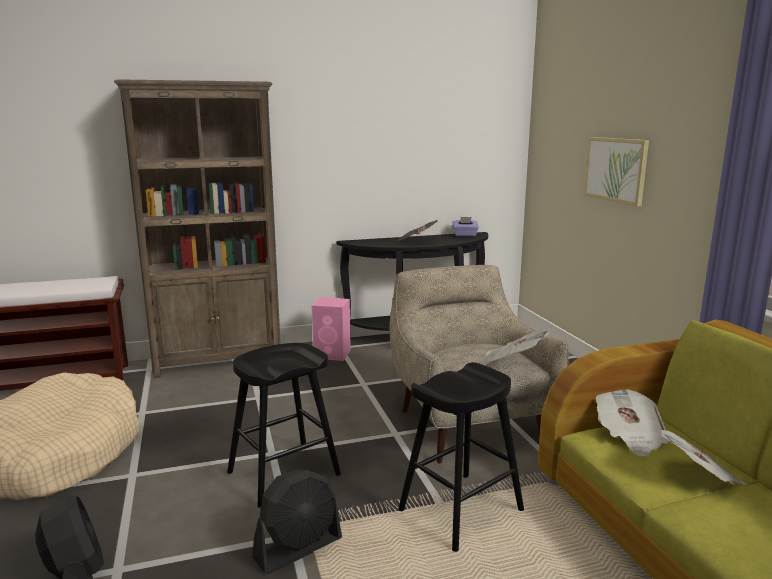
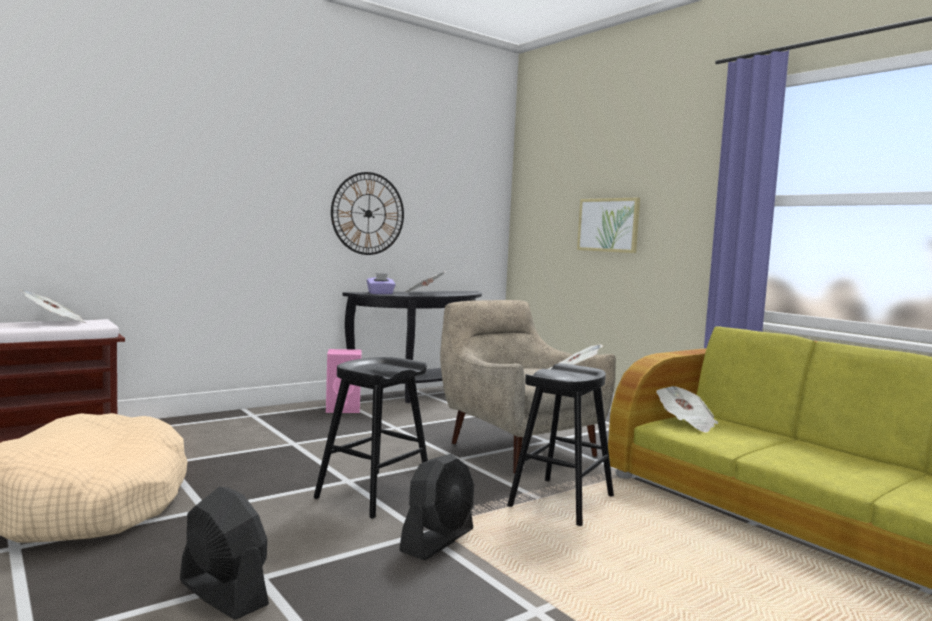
camera: 20 degrees left, 10 degrees down
(219, 361) = (220, 419): brown bookcase -> none
(360, 161) = (368, 213): none -> wall clock
(465, 235) = (461, 292): purple tissue box -> purple tissue box (380, 293)
(699, 477) = (757, 439): newspaper -> newspaper (55, 322)

